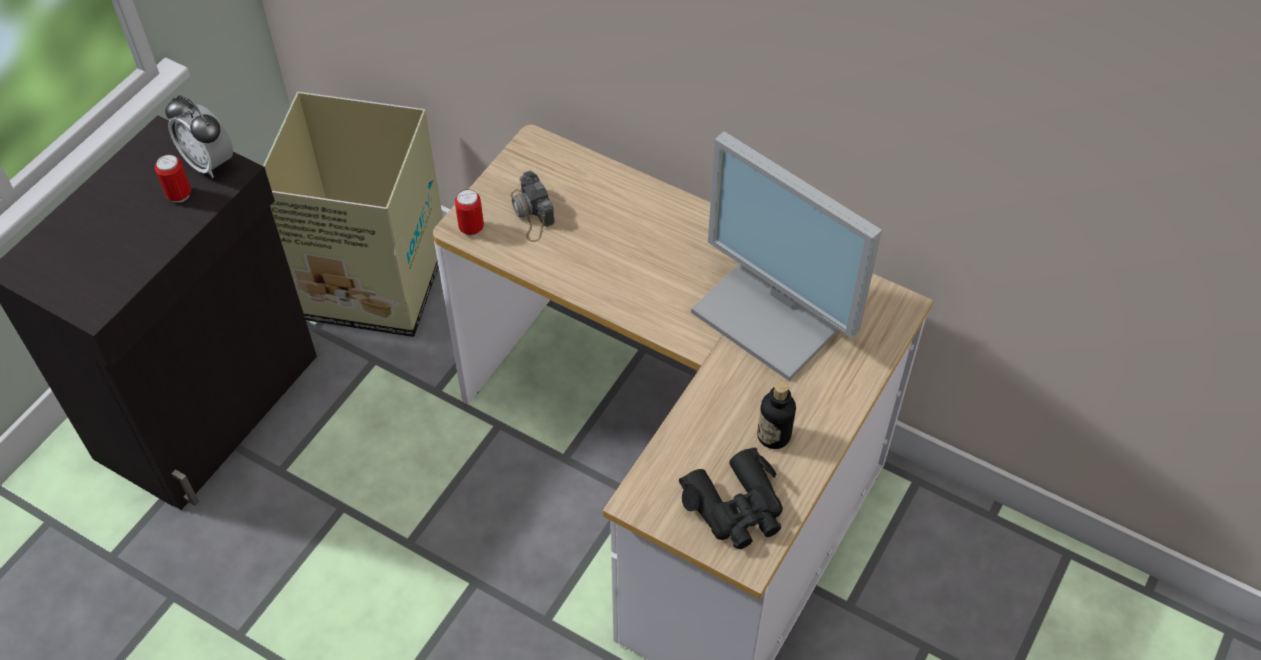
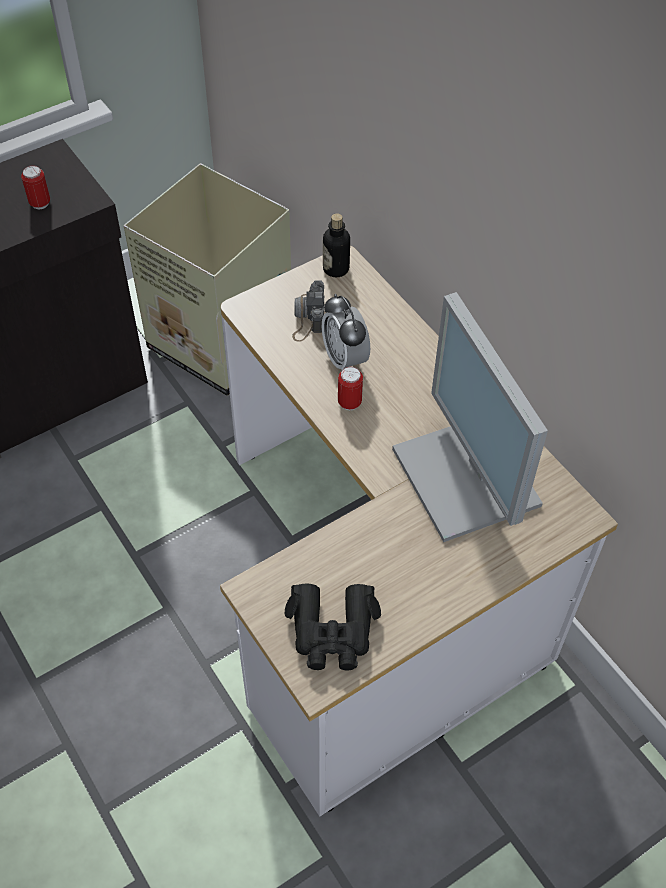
camera: 25 degrees right, 0 degrees up
(209, 163) = (76, 187): alarm clock -> alarm clock (345, 359)
(471, 228) = (253, 312): can -> can (349, 403)
(773, 435) = (401, 584): bottle -> bottle (336, 269)

